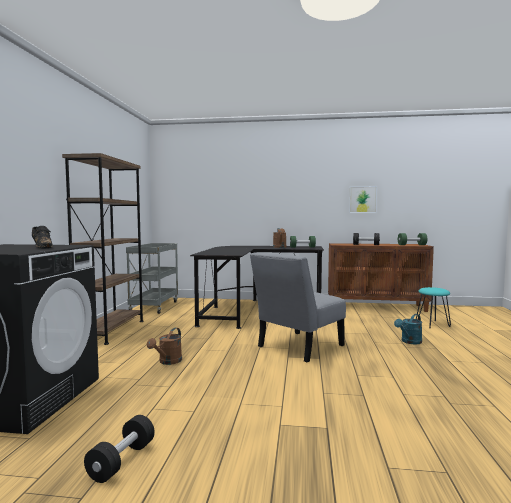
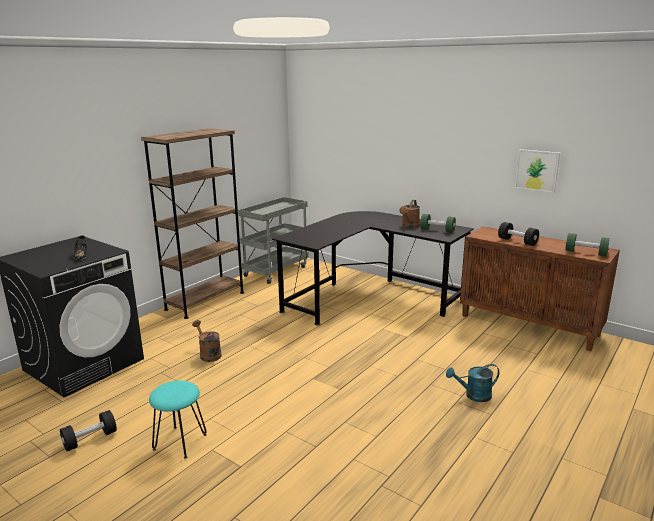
camera: 30 degrees right, 15 degrees up
(168, 362) = (208, 354): brown watering can -> brown watering can turned 90 degrees clockwise
(297, 347) = (338, 368): grey chair -> none
(432, 324) = (556, 375): turquoise stool -> turquoise stool (179, 441)

